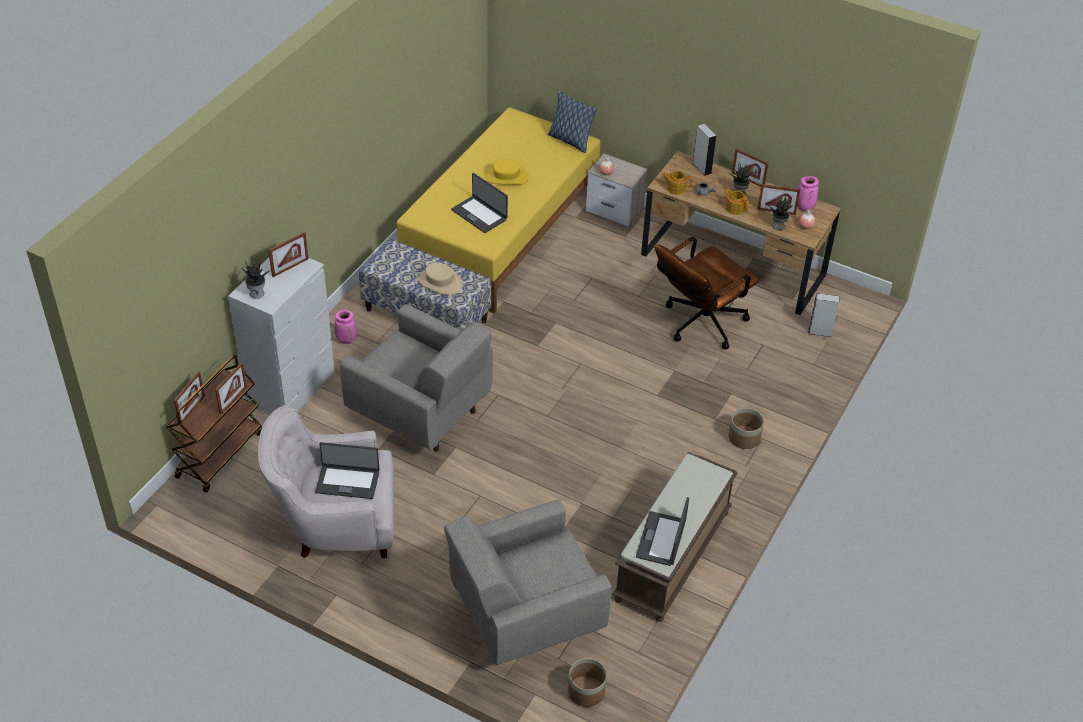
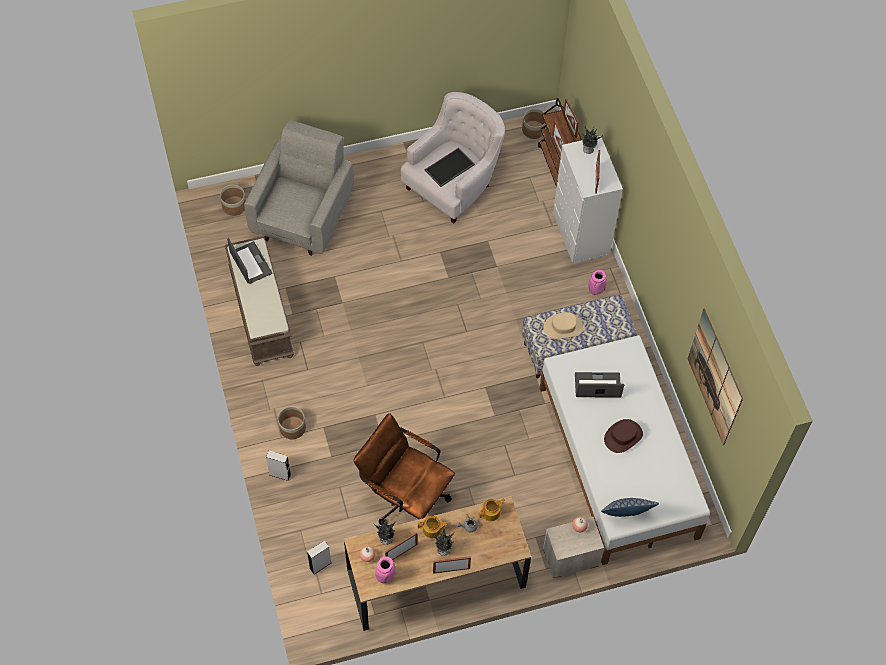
camera: 135 degrees right, 15 degrees up
(187, 510) = (533, 130): none -> planter
(347, 481) = (449, 168): laptop -> tray
(421, 413) = (493, 281): grey armchair -> none
(430, 75) = (715, 377): none -> picture
(502, 232) = (617, 462): yellow bed -> white bed
(506, 177) = (623, 436): yellow hat -> brown hat
(699, 325) = (405, 497): brown office chair -> brown office chair turned 60 degrees counterclockwise
(702, 168) = (495, 552): grey speaker -> grey speaker (280, 474)

